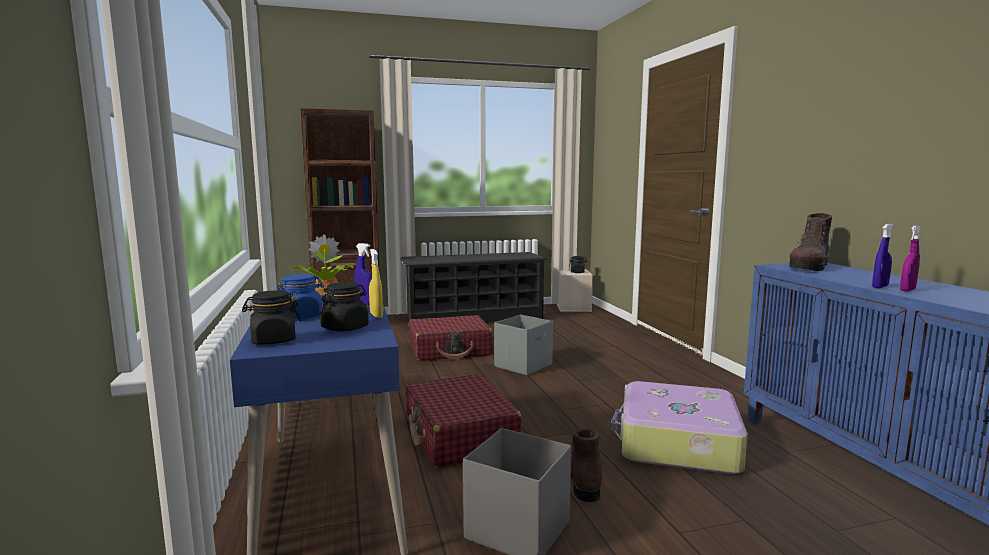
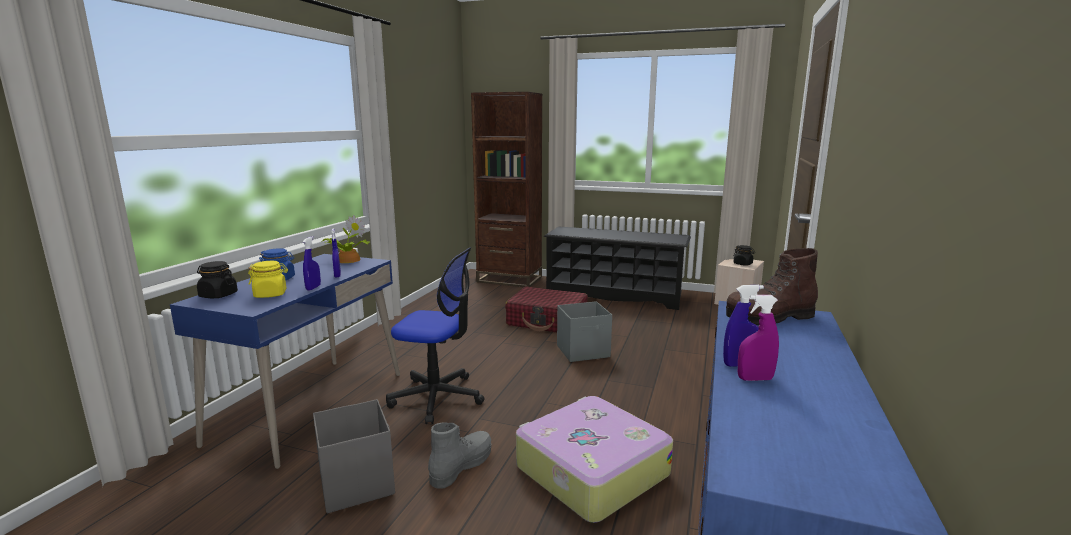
camera: 35 degrees right, 5 degrees up
(345, 328) = (270, 294): black jar -> yellow jar
(376, 315) = (313, 288): yellow spray bottle -> blue spray bottle
(460, 435) = (437, 397): red suitcase -> office chair
(582, 477) = (461, 466): brown boot -> grey boot

